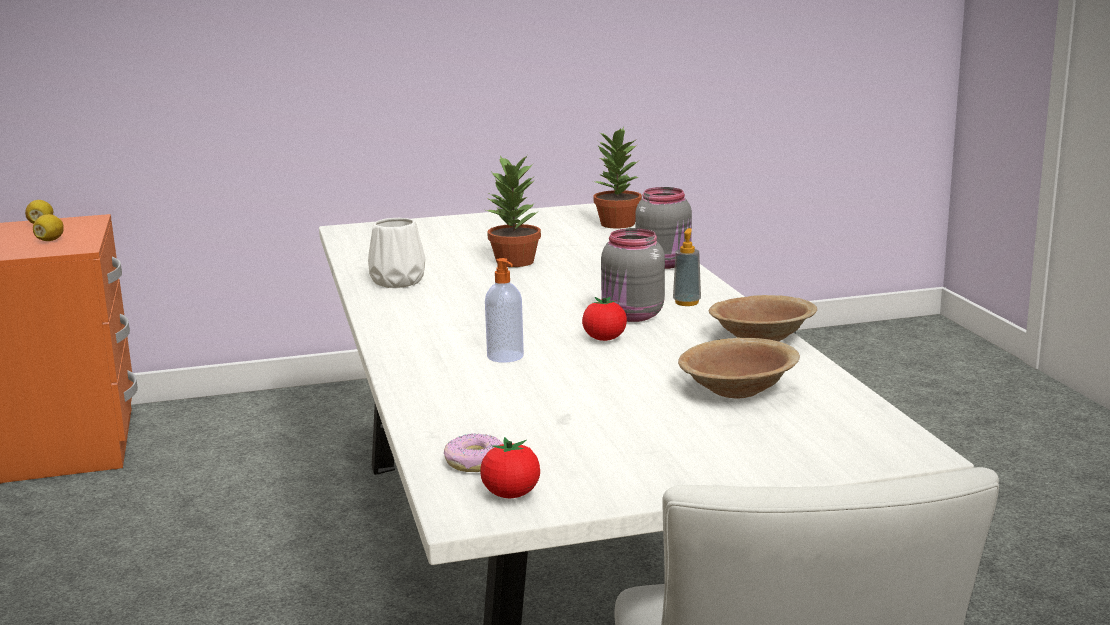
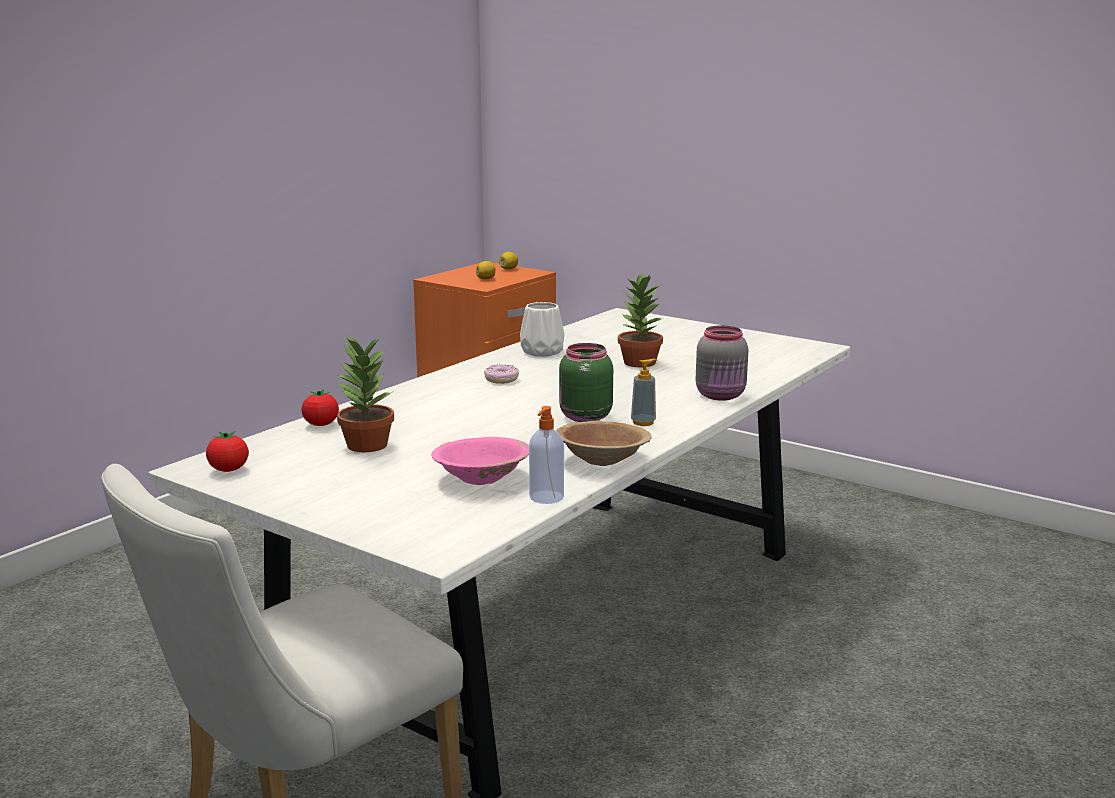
camera: 50 degrees right, 0 degrees up
(475, 462) = (266, 450): donut -> donut (501, 379)
(506, 357) = (447, 410): soap dispenser -> soap dispenser (546, 498)
(604, 339) = (523, 422): tomato -> tomato (321, 424)
(616, 224) = (789, 361): potted plant -> potted plant (366, 445)
(632, 316) = (584, 417): grey jar -> green jar
(737, 390) = (481, 478): brown bowl -> pink bowl

